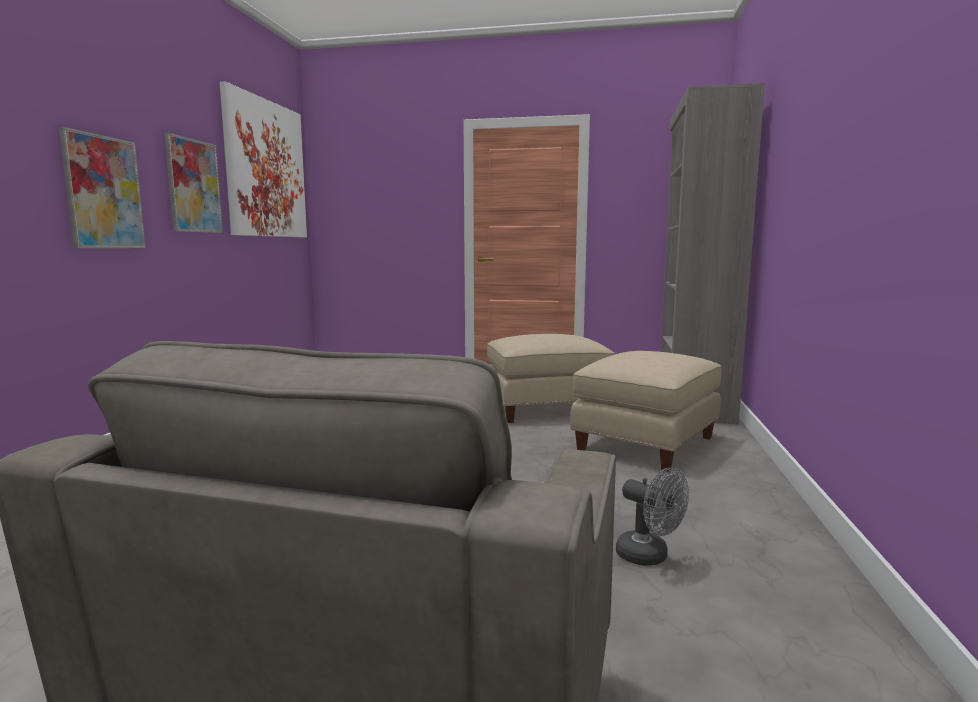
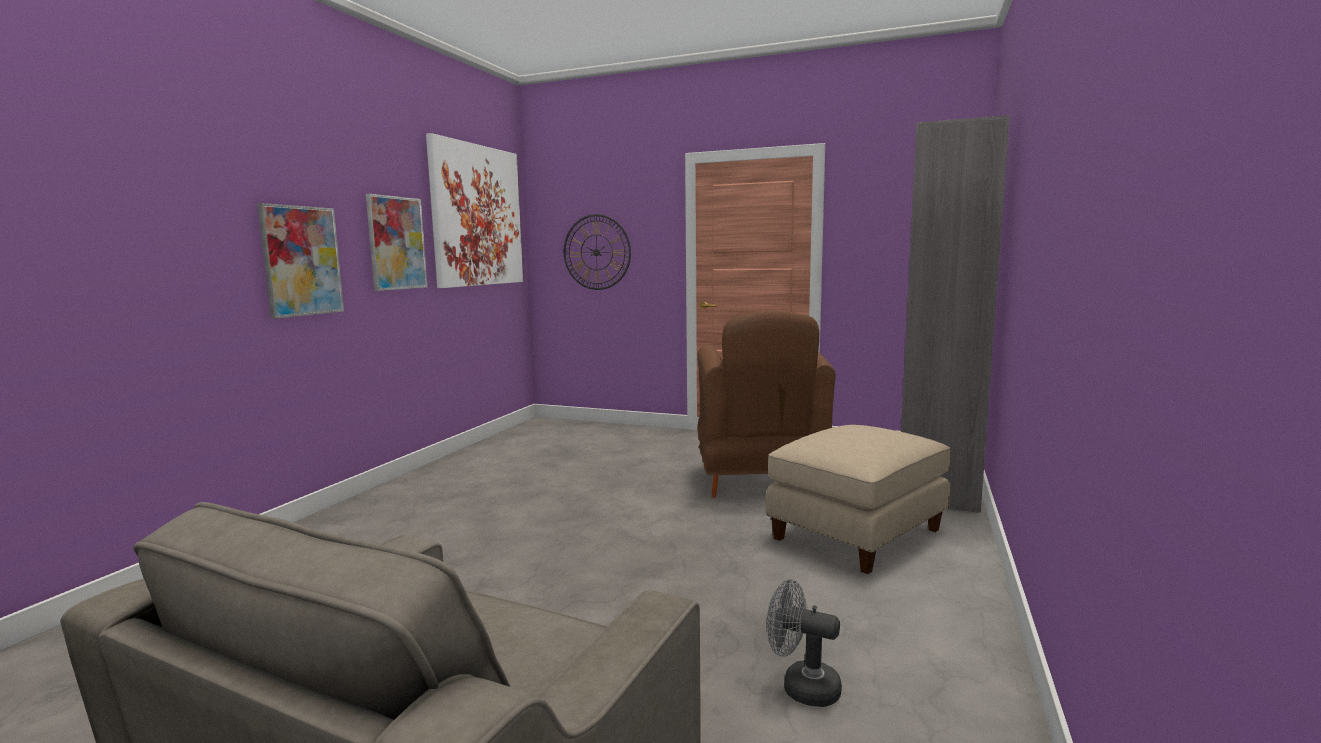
camera: 10 degrees right, 0 degrees up
(378, 210) = (596, 252): none -> wall clock
(546, 409) = (760, 482): beige ottoman -> brown armchair
(649, 557) = (801, 687): grey fan -> grey fan turned 150 degrees clockwise

